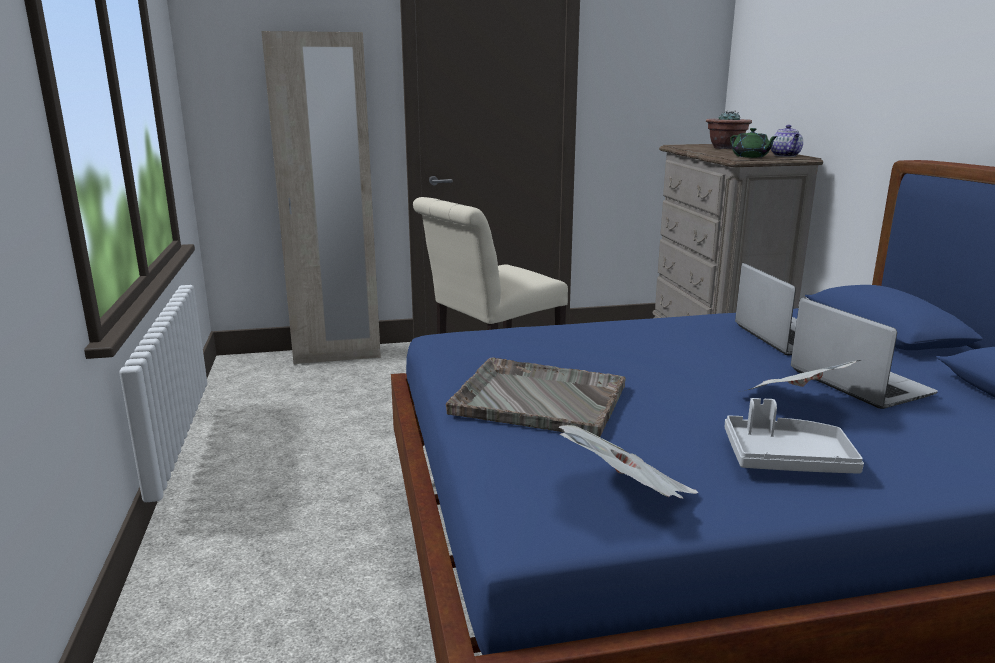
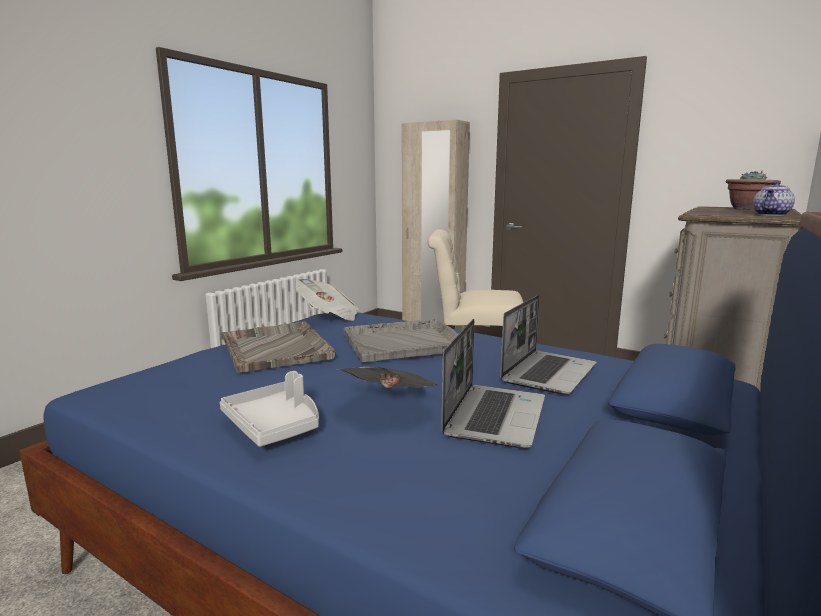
camera: 45 degrees right, 5 degrees down
(627, 495) = (160, 399): newspaper -> newspaper (329, 315)
(633, 347) = (405, 342): none -> grey tray
(750, 156) = (721, 213): green teapot -> none

